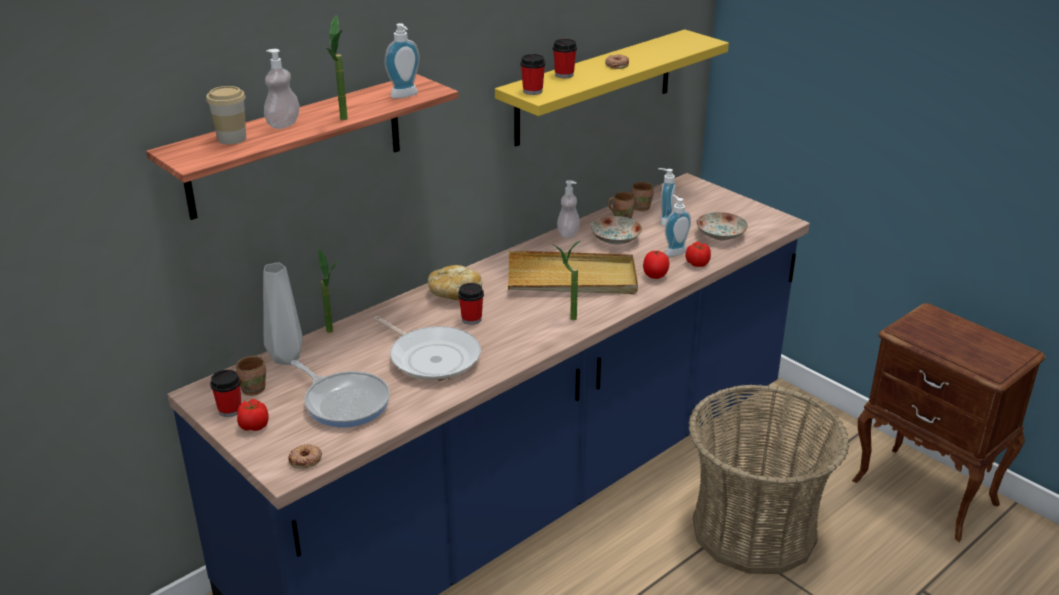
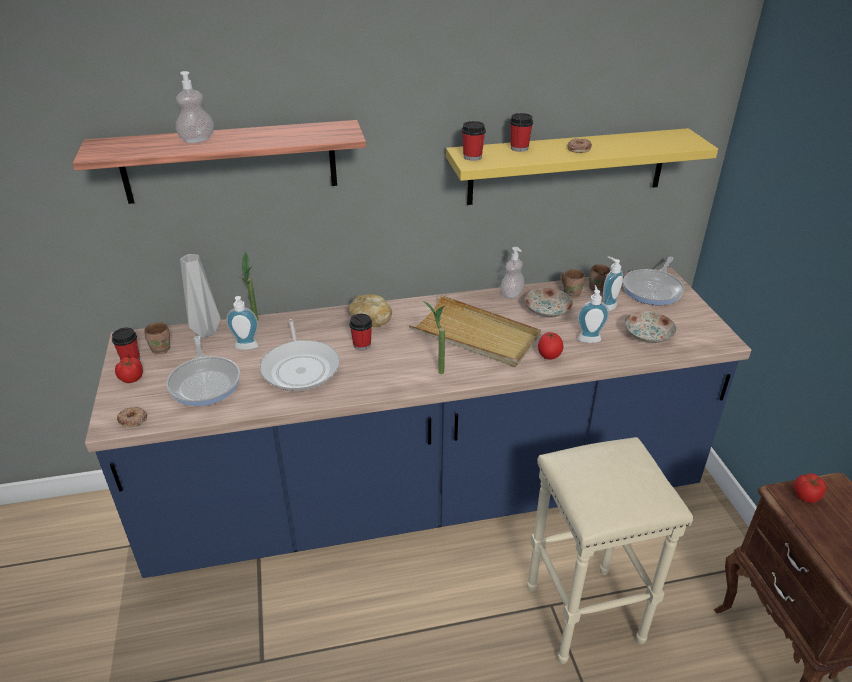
camera: 30 degrees right, 5 degrees up
(232, 139) = (146, 143): cup -> none
(344, 121) = (241, 147): potted plant -> none
(405, 96) = (318, 136): soap dispenser -> soap dispenser (246, 348)
(689, 195) = (653, 289): none -> frying pan
(698, 263) = (600, 356): tomato -> tomato (806, 496)
(754, 530) = (583, 615): basket -> beige stool

